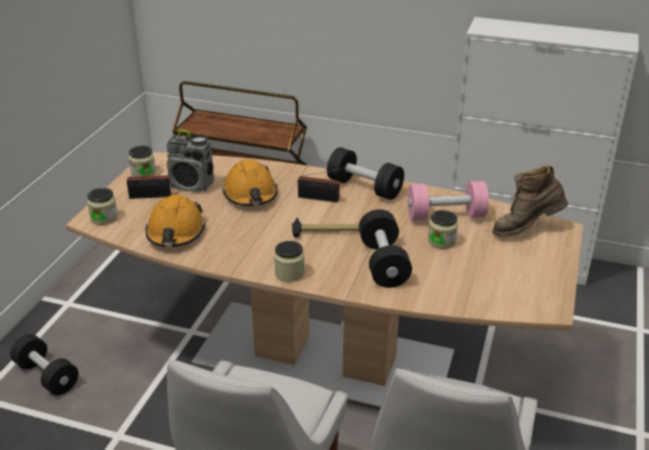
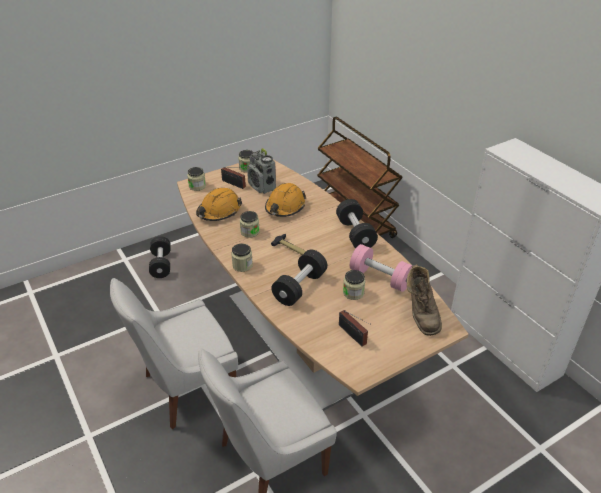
camera: 40 degrees right, 5 degrees up
(247, 236) = (250, 232): none -> jar
(321, 198) = (319, 229): radio -> radio (353, 336)
(526, 229) = (421, 315): brown boot -> brown boot turned 120 degrees counterclockwise

